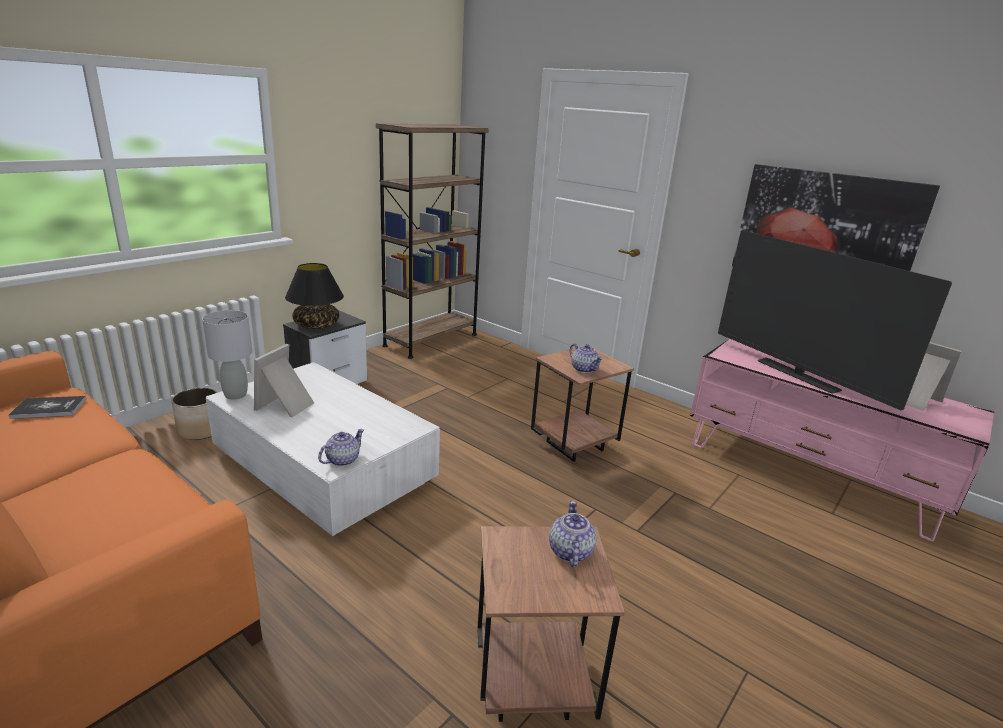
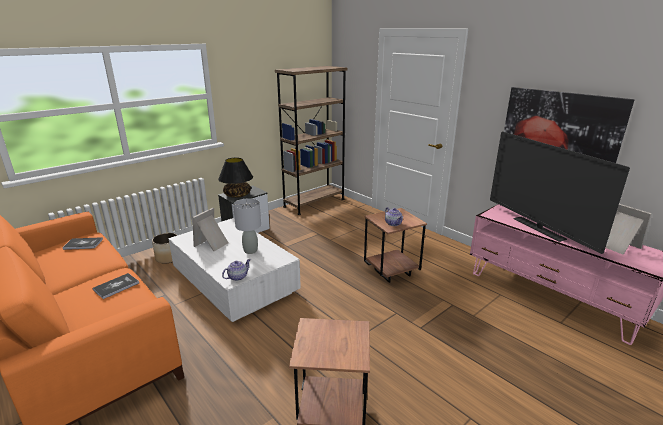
camera: 10 degrees right, 0 degrees up
(127, 483) = (116, 286): none -> book
(235, 395) = (185, 237): grey table lamp -> grey table lamp (250, 251)
(570, 552) = (348, 335): teapot -> none

